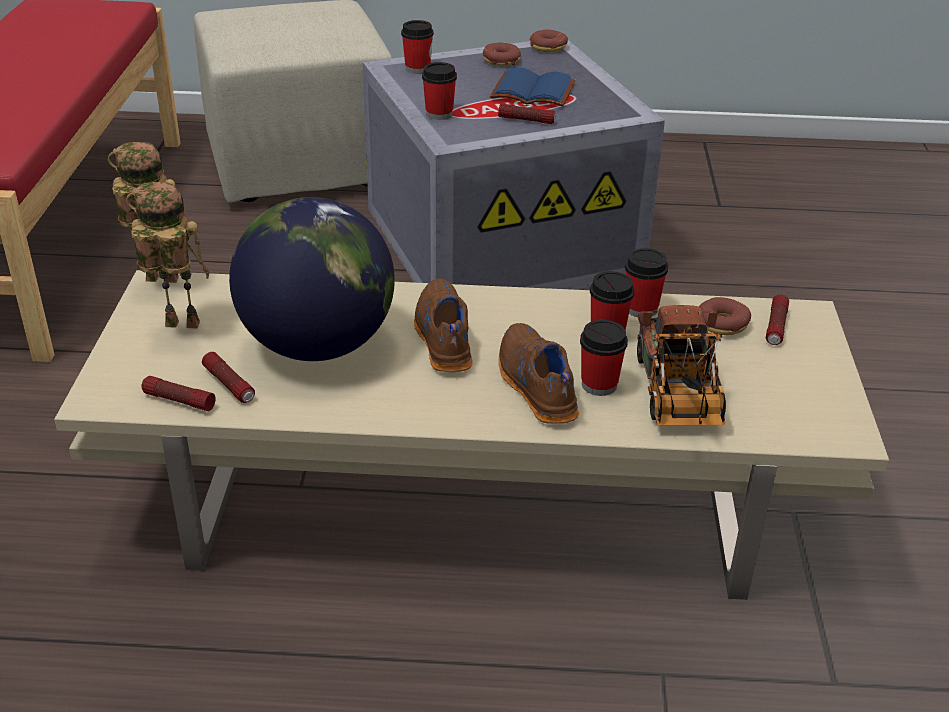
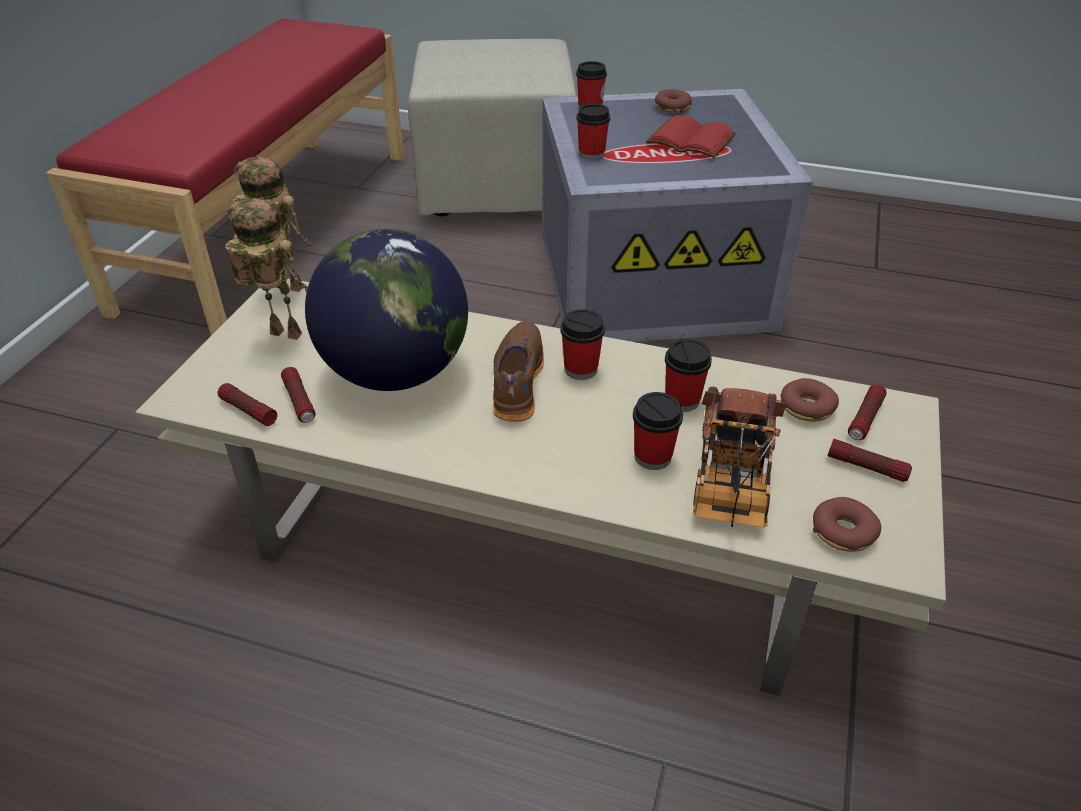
camera: 15 degrees right, 5 degrees up
(526, 120) = (673, 168): flashlight -> flashlight (866, 467)
(531, 92) = (688, 141): blue book -> red book
(534, 386) = (586, 448): brown shoe -> none
(548, 47) = (722, 98): donut -> donut (843, 532)
(641, 308) = (727, 378): cup -> cup (581, 369)

